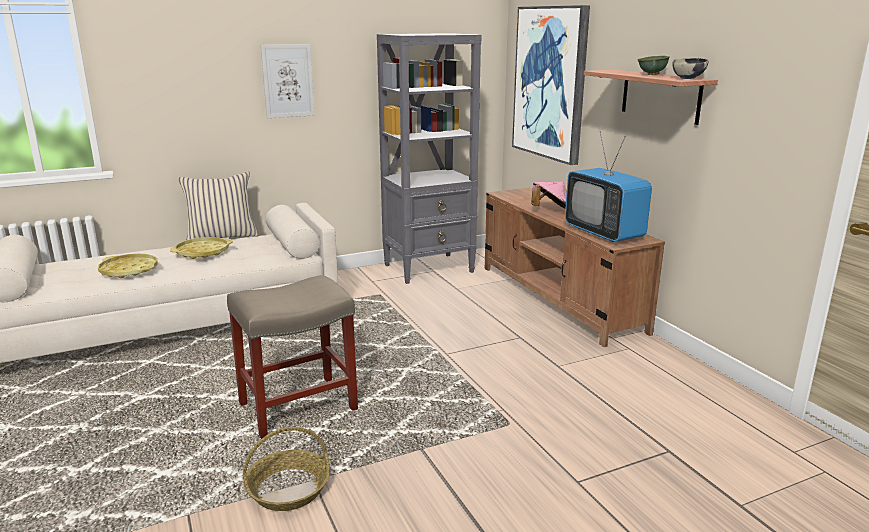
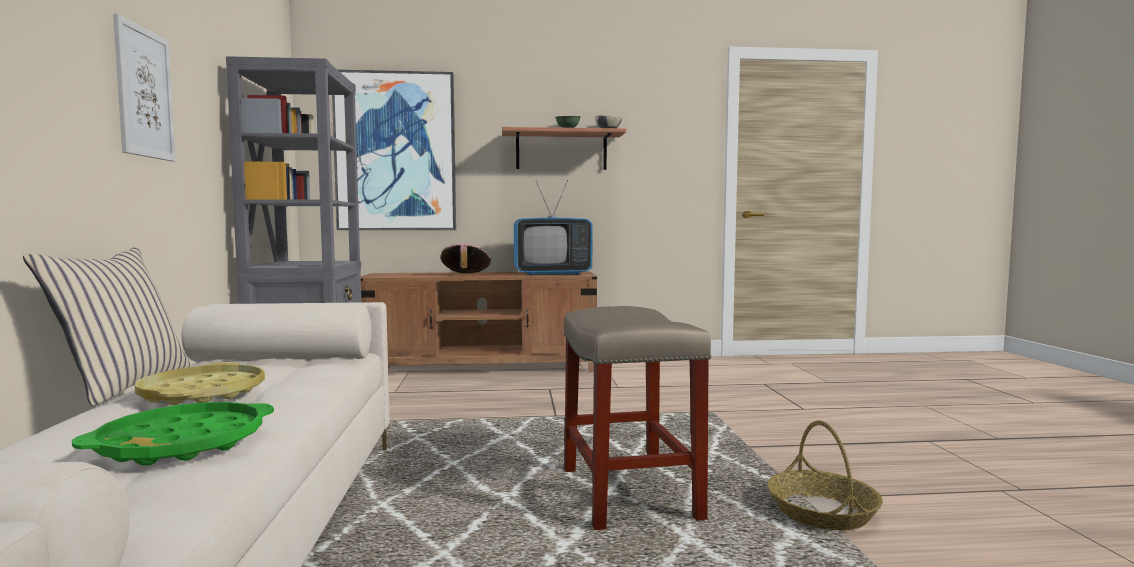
camera: 70 degrees left, 15 degrees down
(129, 270) = (182, 444): yellow tray -> green tray

